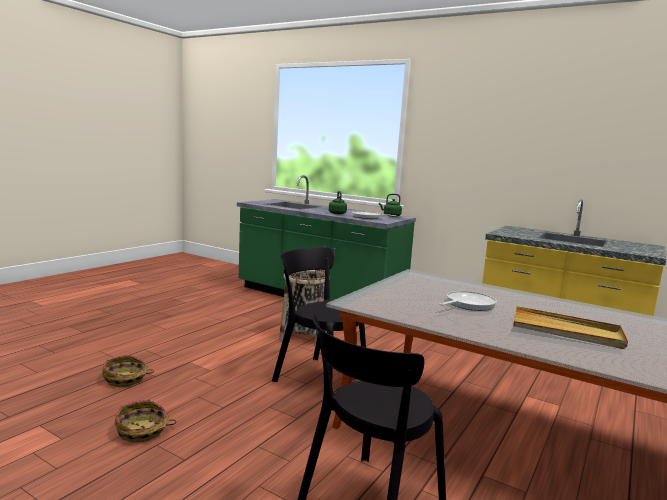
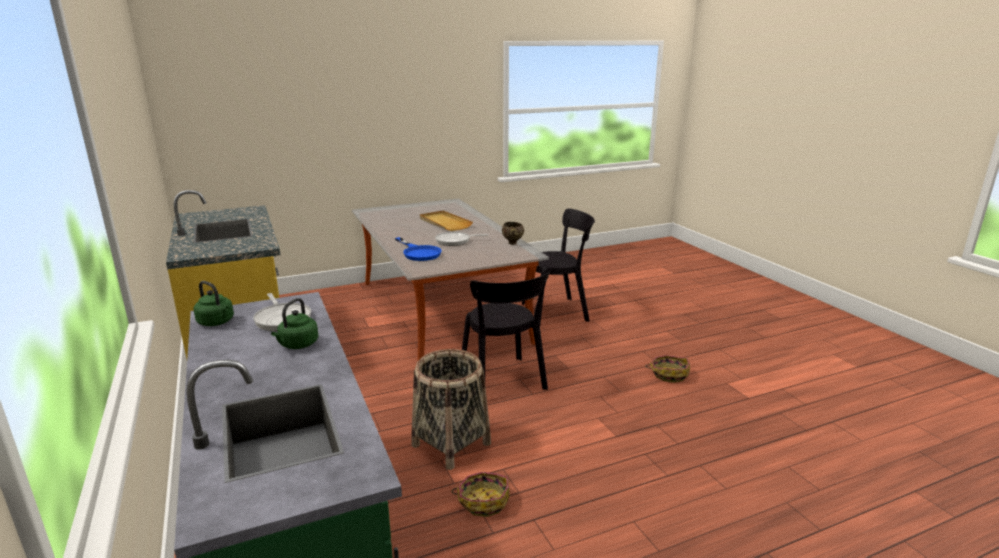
camera: 145 degrees left, 10 degrees up
(125, 379) = (686, 428): basket -> basket (483, 501)
(400, 313) = (513, 243): none -> brown bowl
(460, 287) = (419, 253): none -> blue frying pan

